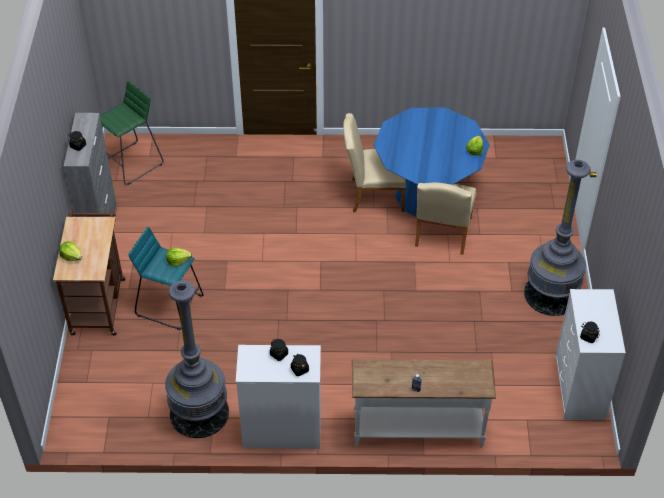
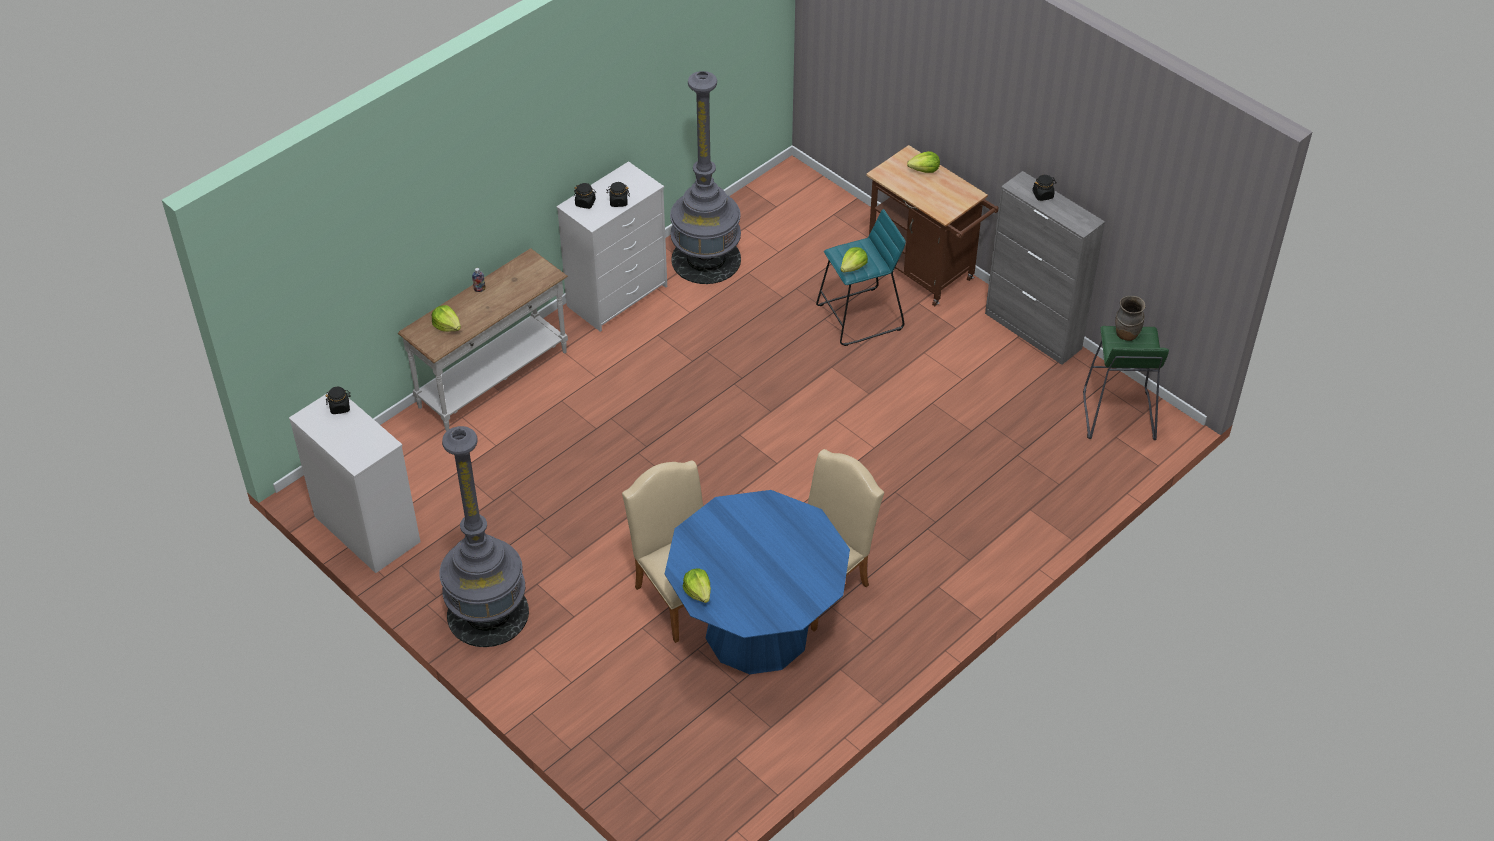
camera: 135 degrees right, 0 degrees up
(115, 122) = (1126, 334): none -> brown vase
(461, 377) = (447, 326): none -> lettuce

